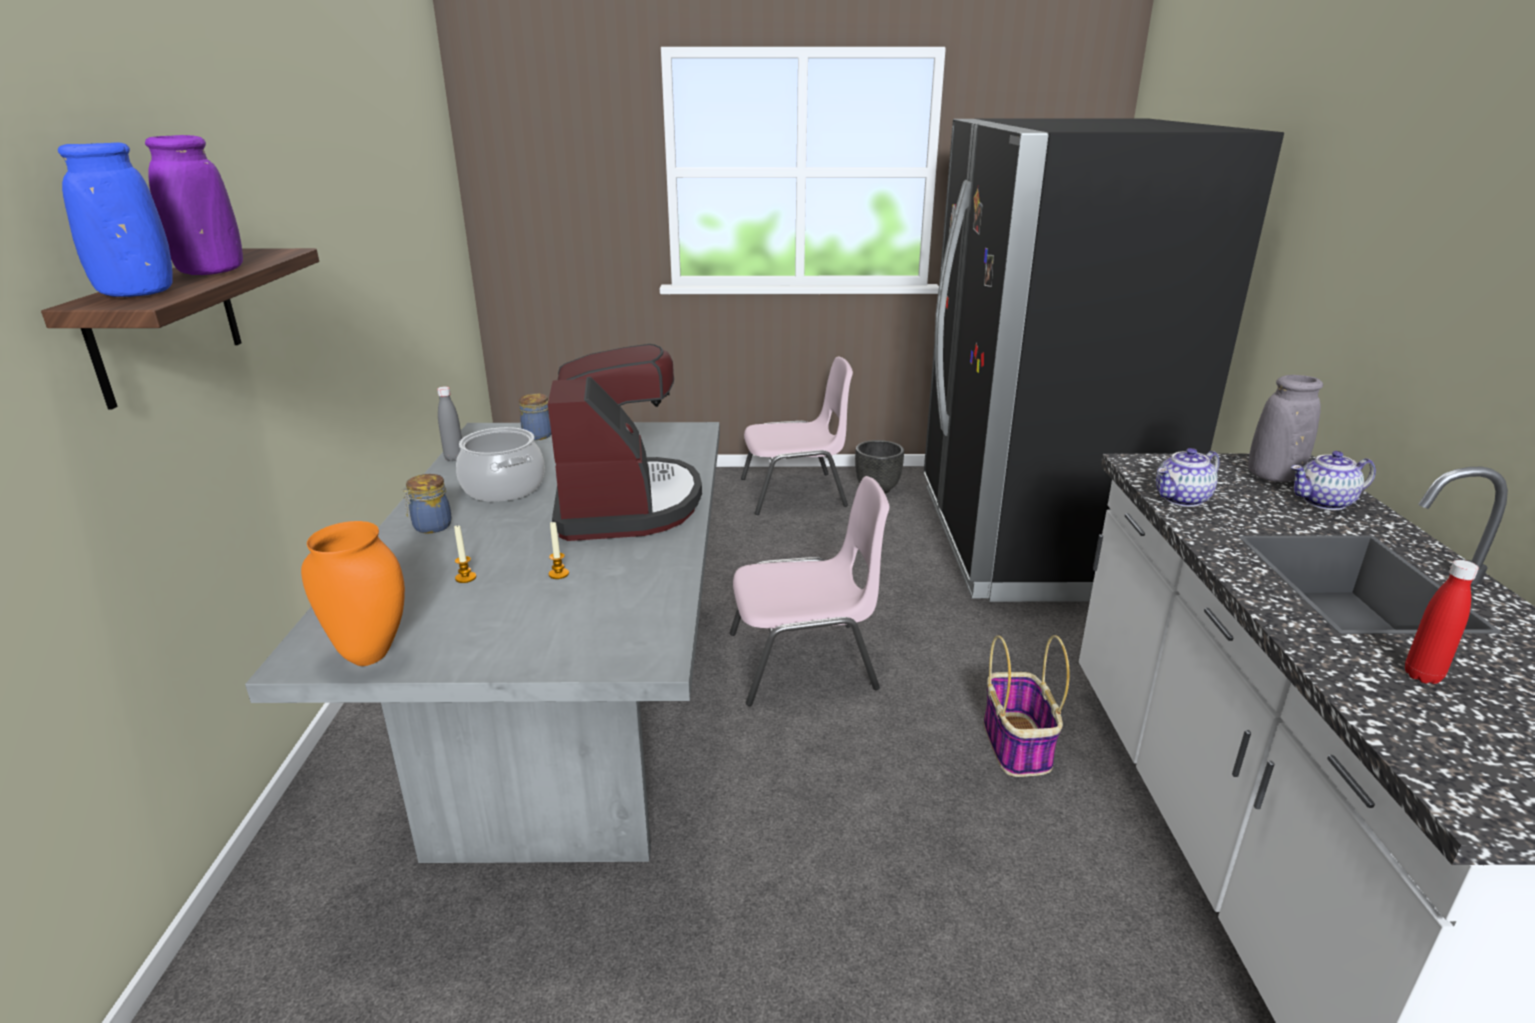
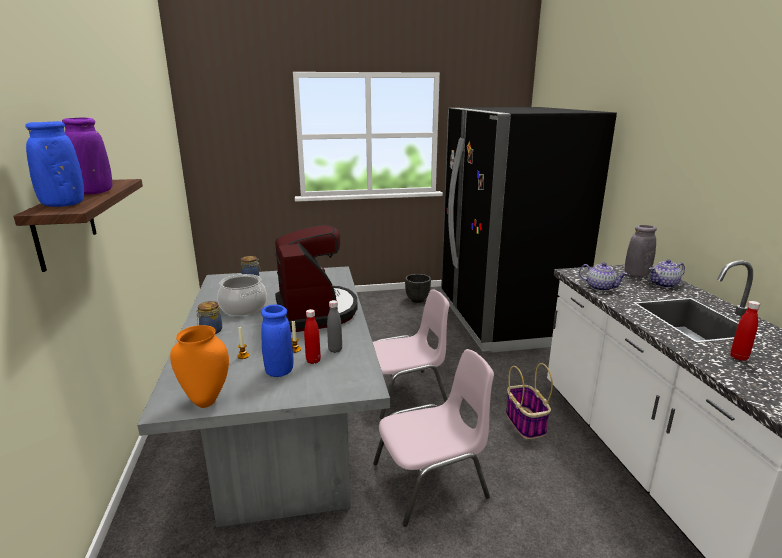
camera: 10 degrees left, 5 degrees down
(454, 458) = (208, 294): grey bottle -> grey bottle (335, 350)
(515, 611) = (279, 371): none -> blue vase
(581, 598) = (313, 361): none -> red bottle
(795, 493) = (374, 305): pink chair -> pink chair (431, 481)
(1182, 499) = (600, 287): teapot -> teapot turned 105 degrees counterclockwise

